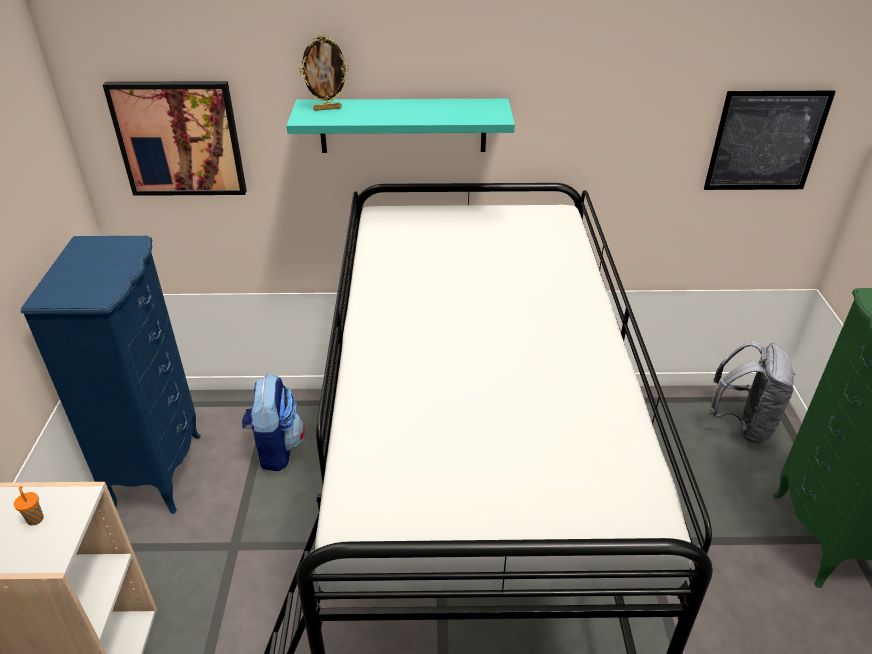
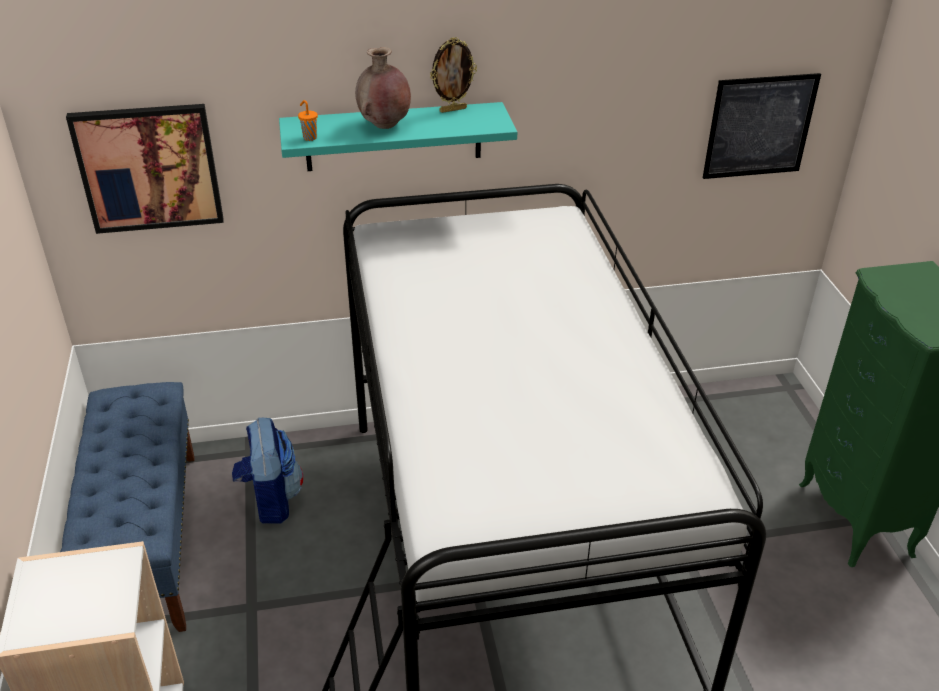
camera: 10 degrees left, 0 degrees up
(35, 518) = (82, 586): orange cup -> orange cup (309, 138)
(161, 472) = (146, 541): blue dresser -> blue bench
(327, 108) = (317, 127): picture frame -> picture frame (453, 109)
(389, 111) = (384, 125): none -> brown vase
(742, 424) = (760, 417): grey backpack -> none

